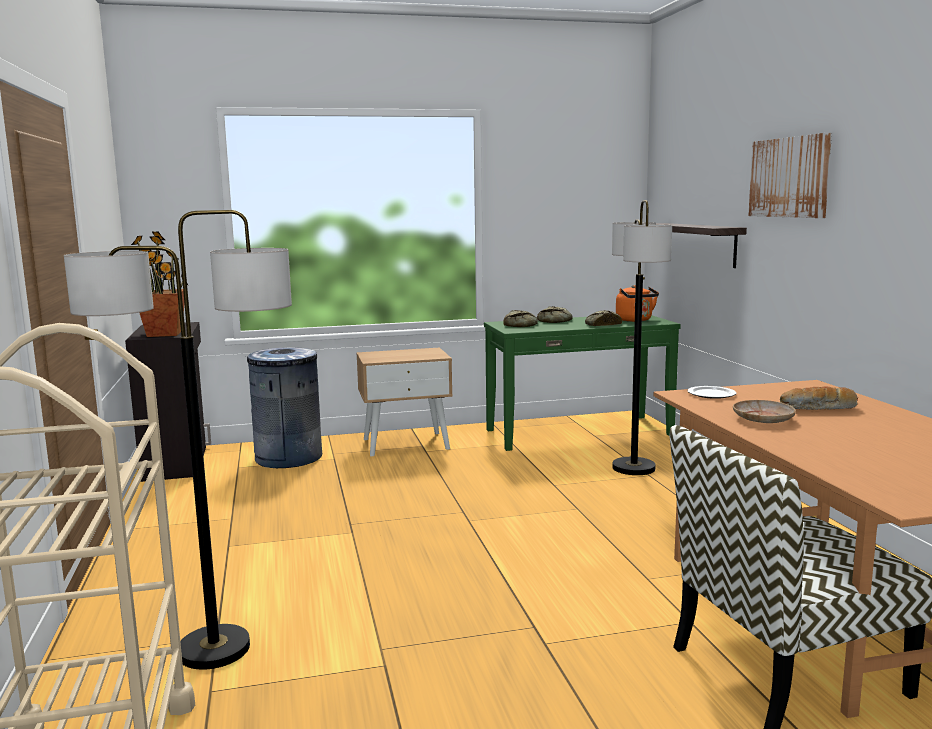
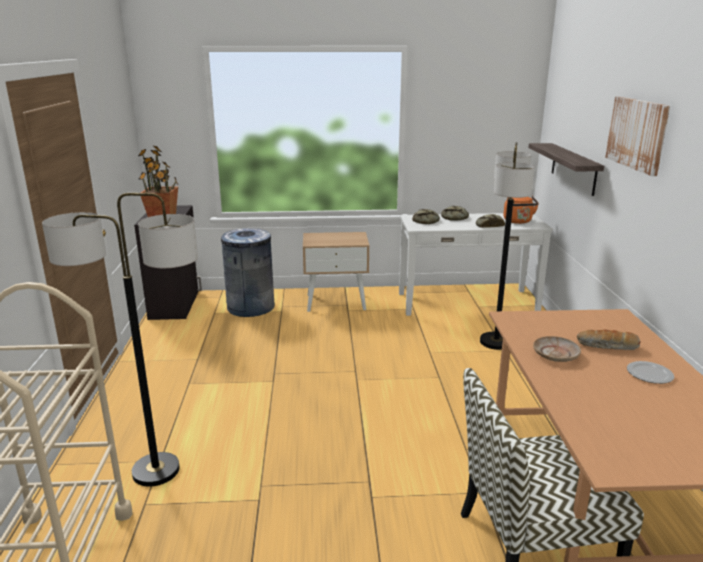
camera: 10 degrees right, 10 degrees up
(578, 432) = (467, 302): green console table -> white console table
(712, 394) = (532, 320): plate -> plate (650, 374)

